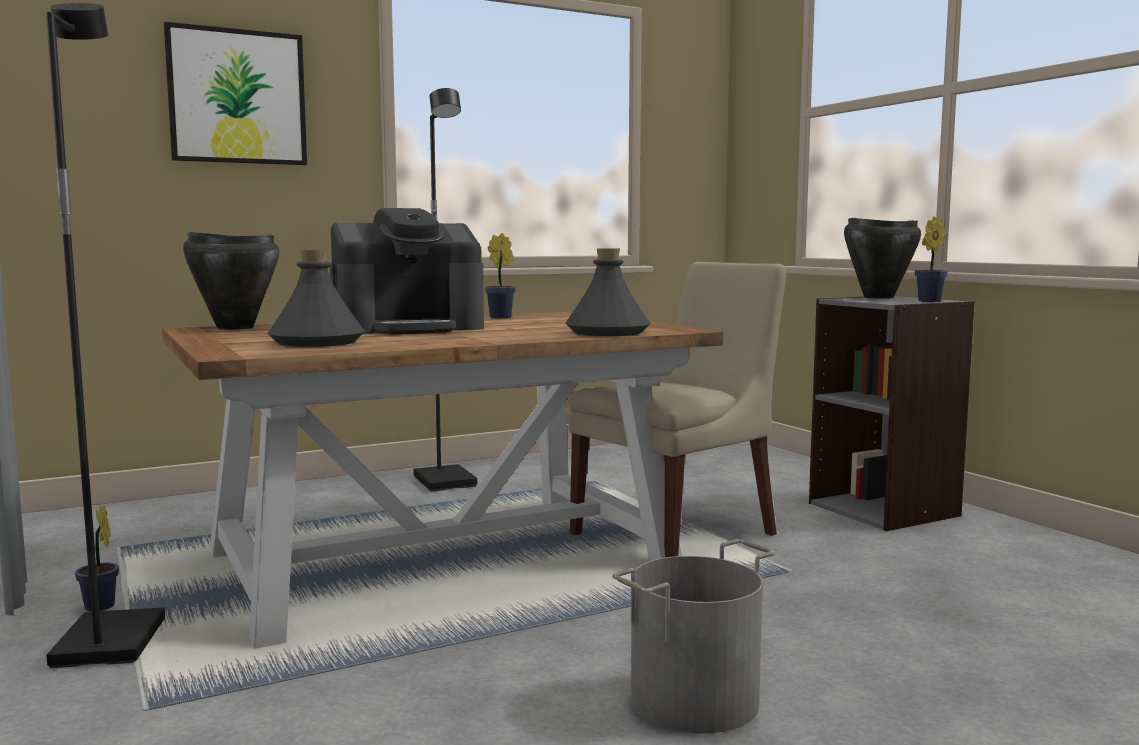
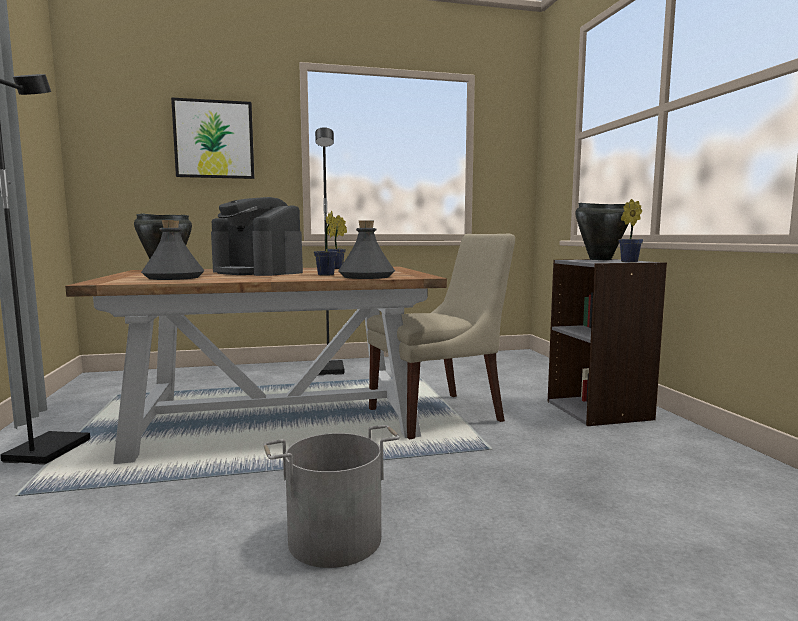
camera: 15 degrees right, 0 degrees up
(100, 608) = (68, 429): potted plant -> potted plant (326, 275)
(408, 328) = (258, 272): coffee machine -> coffee machine turned 45 degrees clockwise

